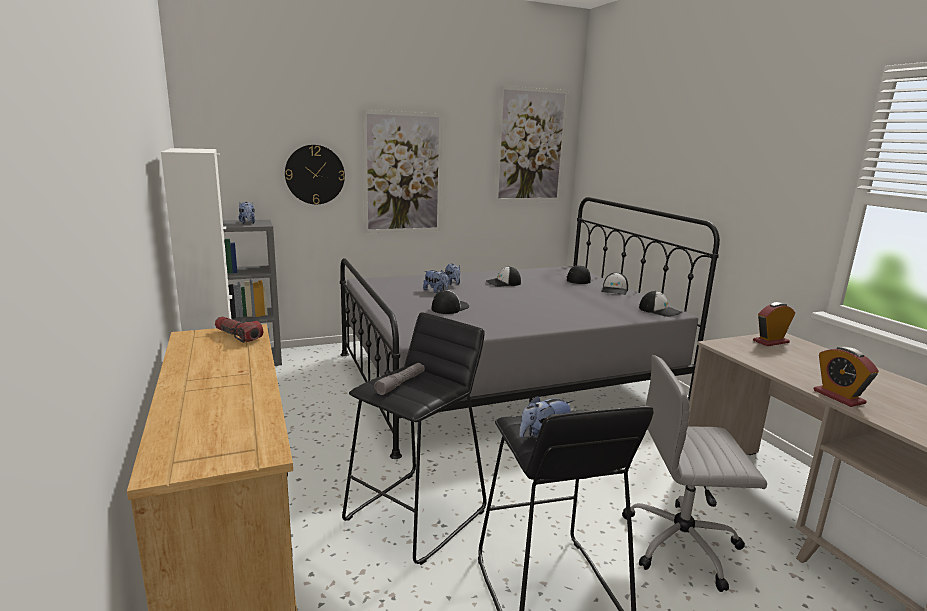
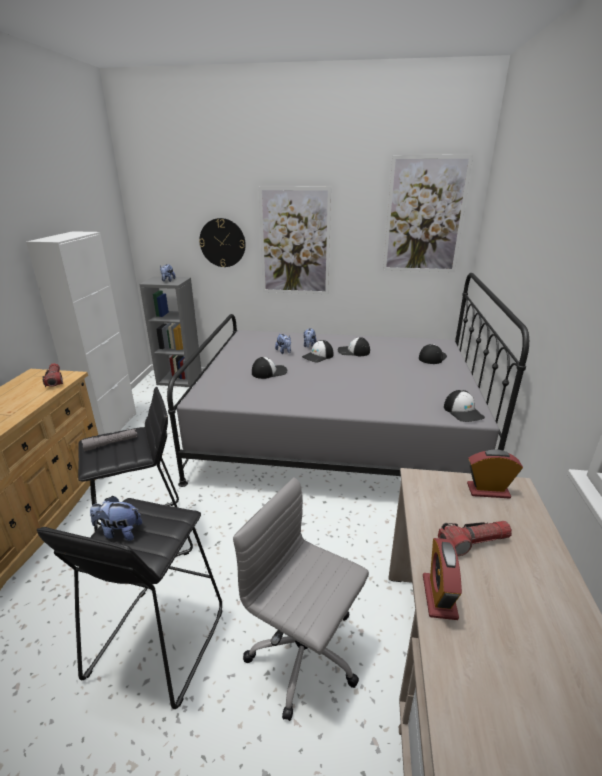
camera: 30 degrees right, 10 degrees up
(614, 290) = (451, 377): cap -> cap (318, 356)
(809, 368) = (473, 542): none -> flashlight

